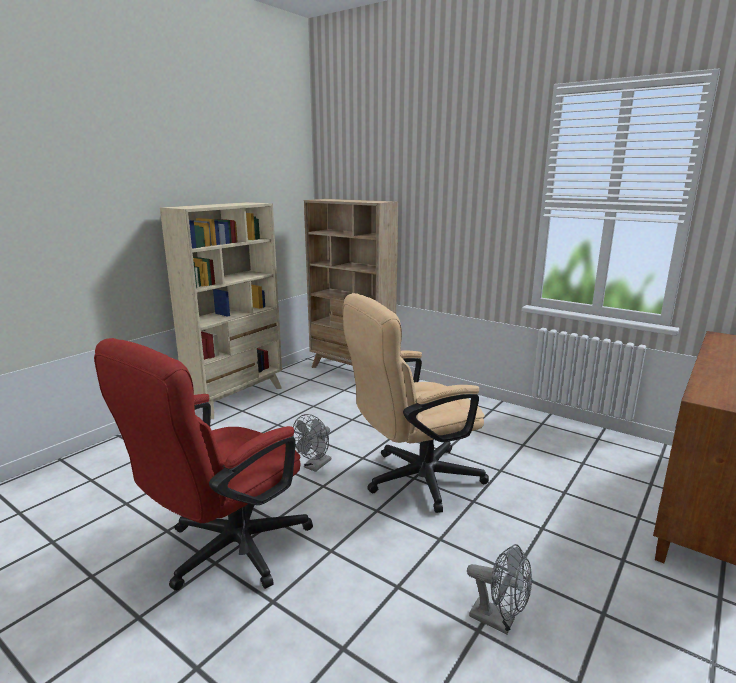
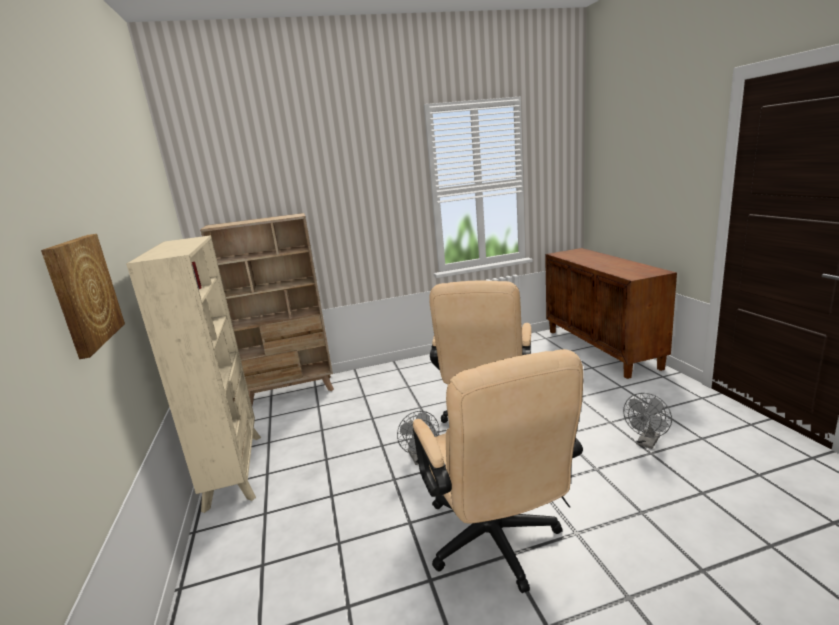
camera: 50 degrees left, 0 degrees up
(93, 216) = (83, 293): none -> picture
(225, 552) = (496, 545): red office chair -> beige office chair
(499, 621) = (647, 443): grey fan -> grey fan turned 150 degrees clockwise

